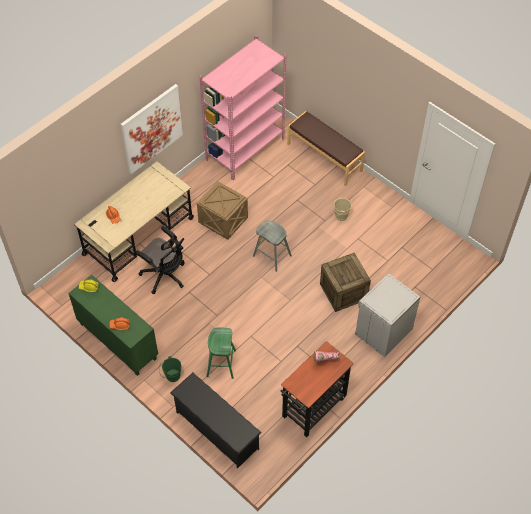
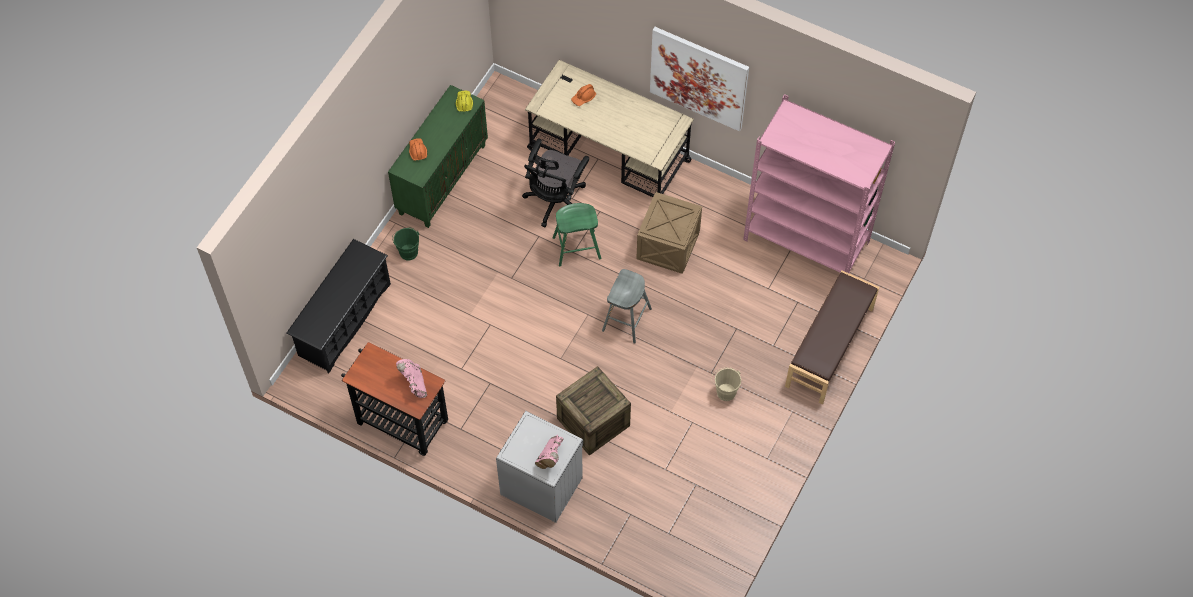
camera: 75 degrees right, 5 degrees up
(221, 363) = (440, 301): green stool -> green stool (576, 248)
(398, 294) = (550, 458): none -> pink boot

